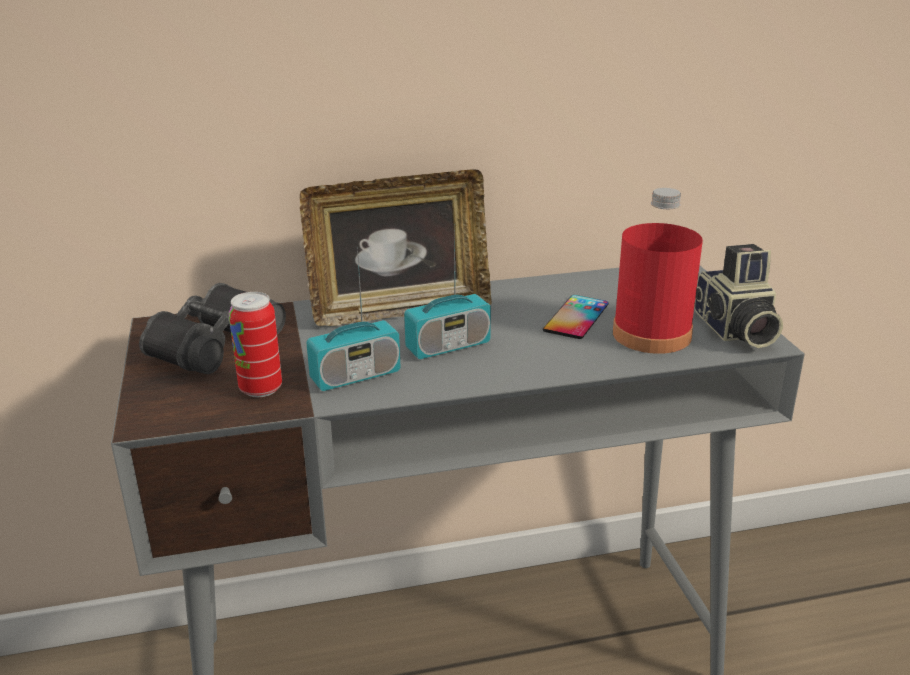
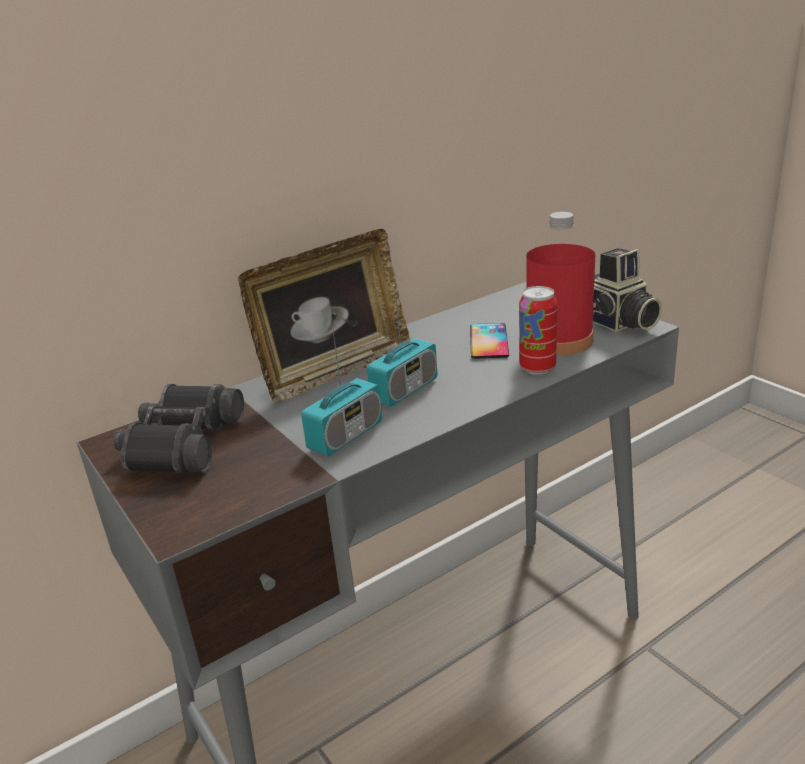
camera: 20 degrees left, 0 degrees up
(261, 389) = (267, 470): can -> can (537, 368)

